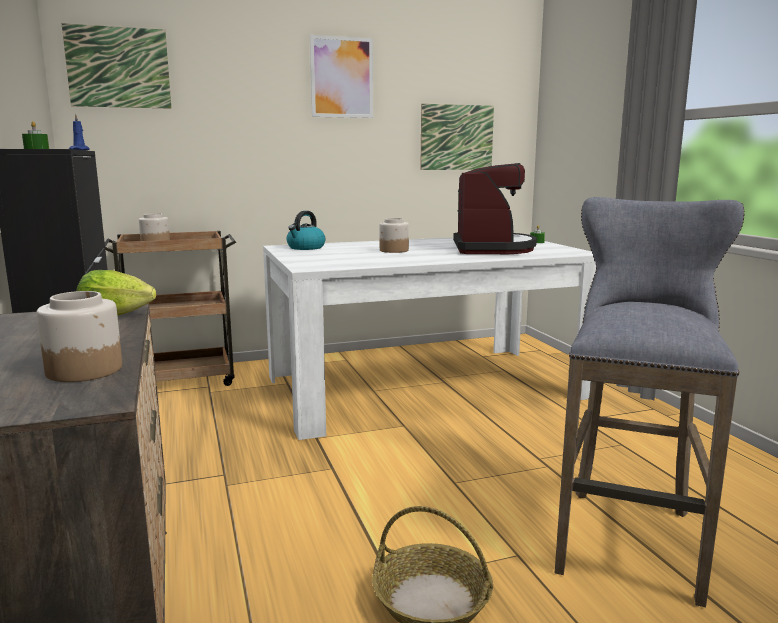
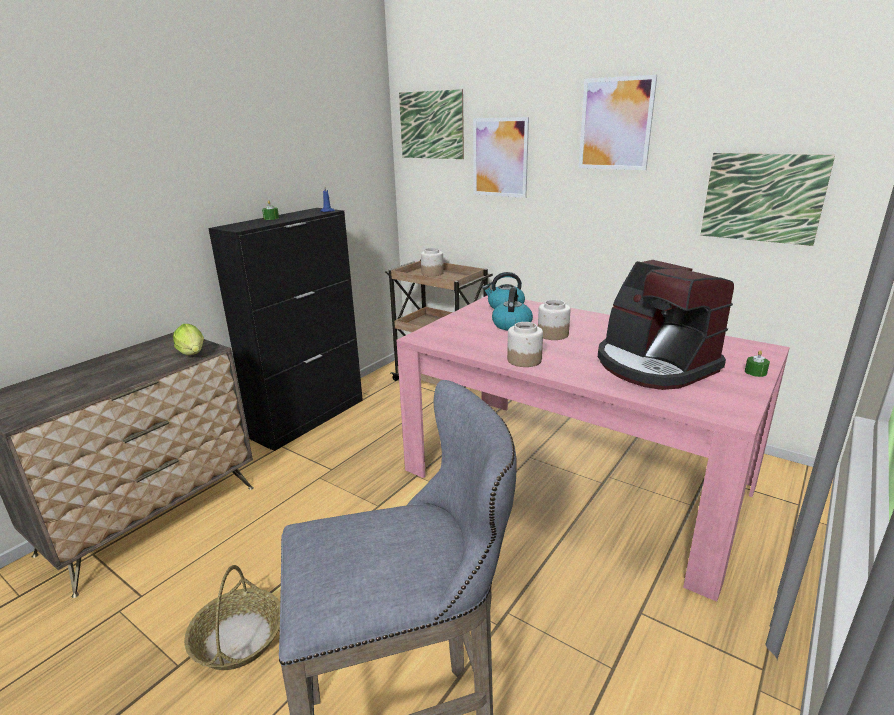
camera: 55 degrees right, 10 degrees up
(85, 370) = (72, 395): jar -> jar (524, 360)
(221, 107) = (500, 157): none -> picture
(349, 252) = (511, 325): none -> kettle
(424, 387) = (575, 477): white dining table -> pink dining table
(492, 248) = (653, 365): coffee machine -> coffee machine turned 90 degrees clockwise

